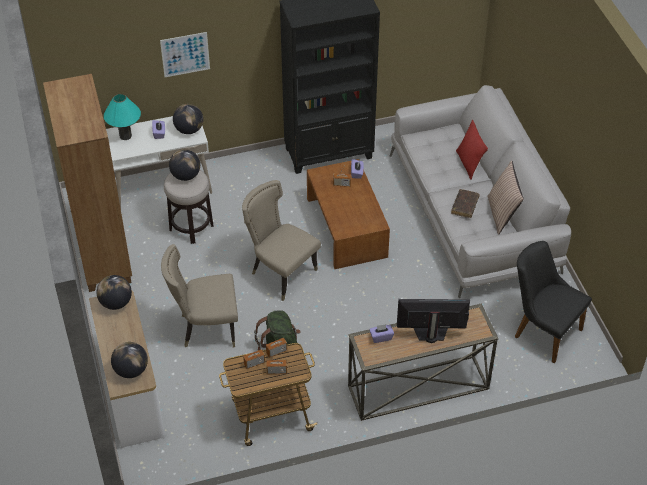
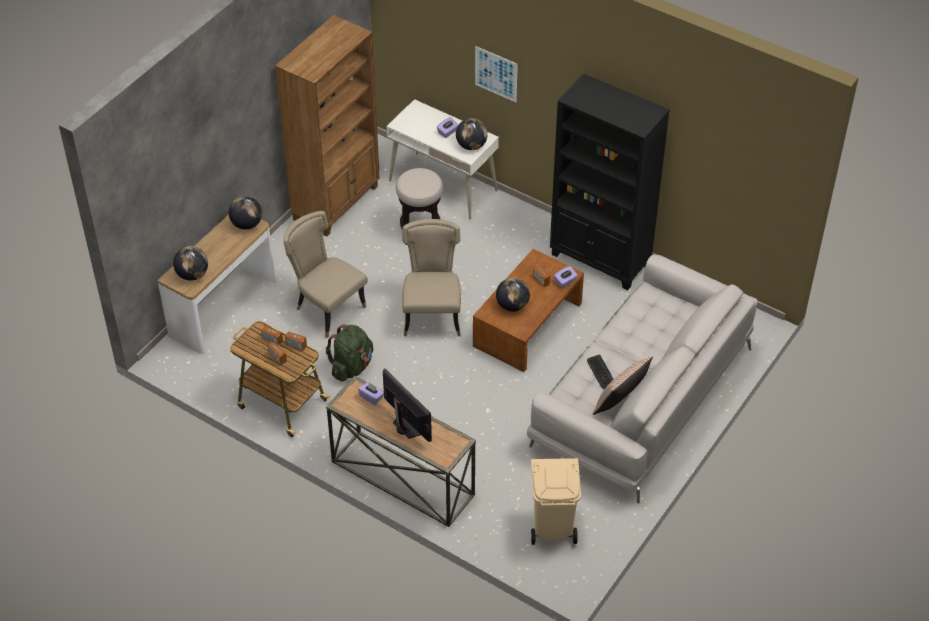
camera: 50 degrees right, 0 degrees up
(125, 136) = (423, 116): turquoise table lamp -> none
(185, 176) = (423, 178): globe -> globe (512, 305)
(465, 206) = (601, 372): brown book -> keyboard
(469, 164) = (657, 345): red pillow -> none
(542, 330) = (553, 526): black chair -> beige trash can

